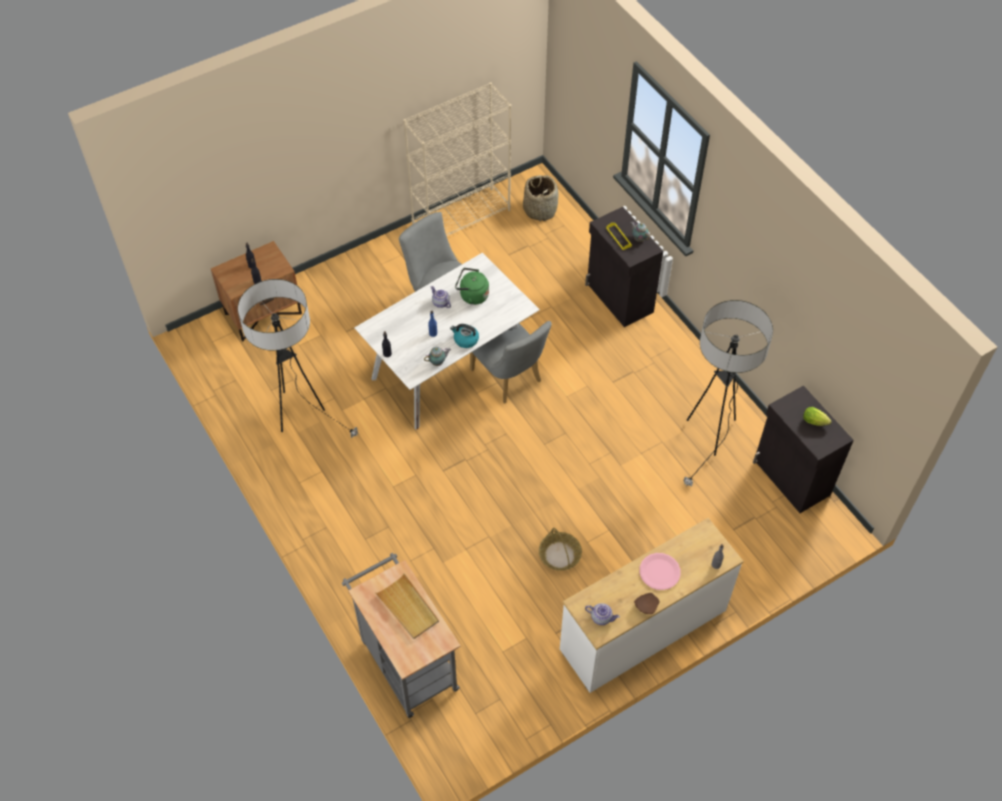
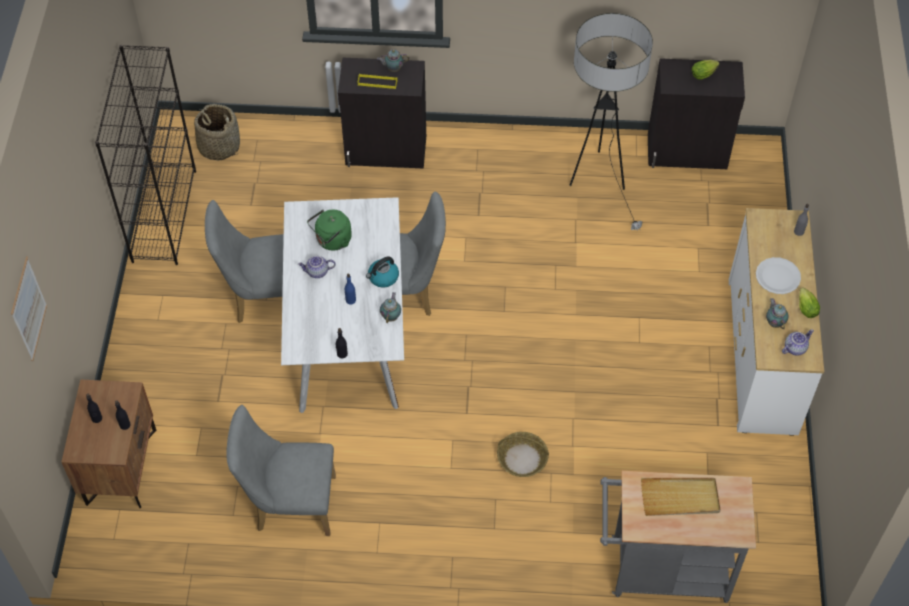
camera: 55 degrees left, 0 degrees up
(233, 158) = (28, 309): none -> picture
(300, 414) = (289, 504): floor lamp -> grey chair
(461, 217) = (164, 215): beige bookcase -> black bookcase
(560, 555) = (637, 372): basket -> basket (522, 459)
(614, 591) = (774, 322): none -> teapot
(646, 605) = (805, 307): brown plate -> lettuce
(659, 572) = (777, 277): pink plate -> white plate

